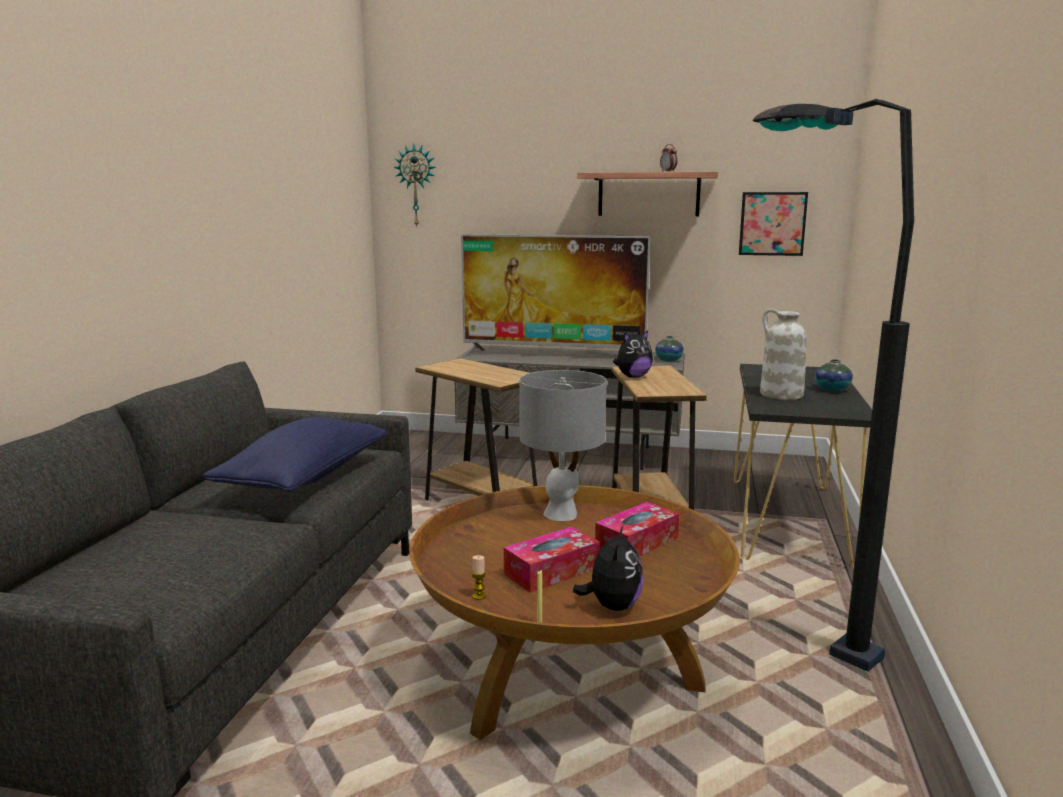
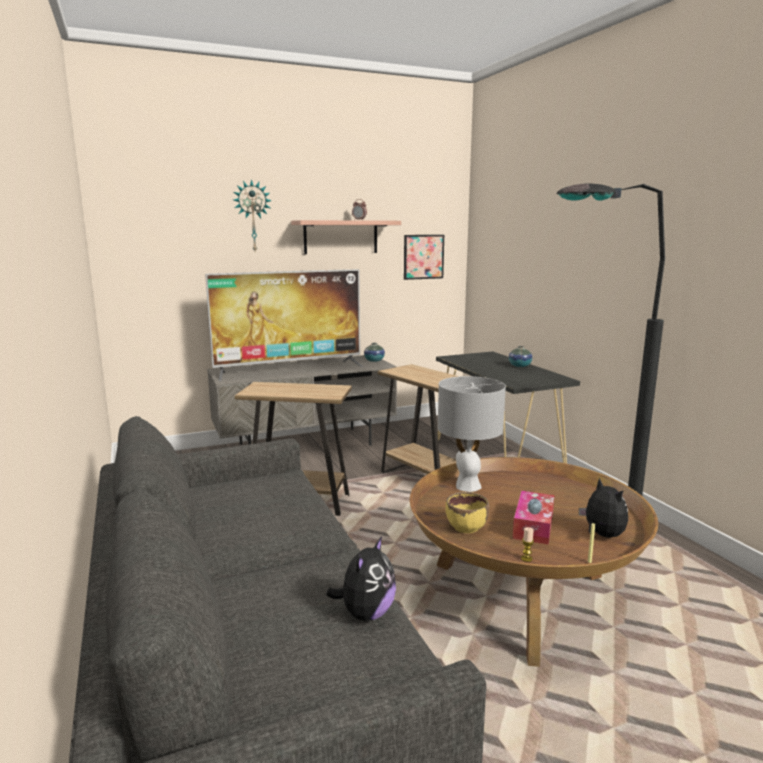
camera: 35 degrees left, 0 degrees up
(304, 478) = (285, 511): blue pillow -> none
(416, 186) = (138, 230): wall clock -> wall clock (252, 216)
(478, 549) = (466, 527): none -> yellow bowl
(633, 377) = (409, 376): plush toy -> plush toy (366, 613)
(637, 543) = (541, 491): tissue box -> none
(780, 395) = (502, 374): white vase -> none

